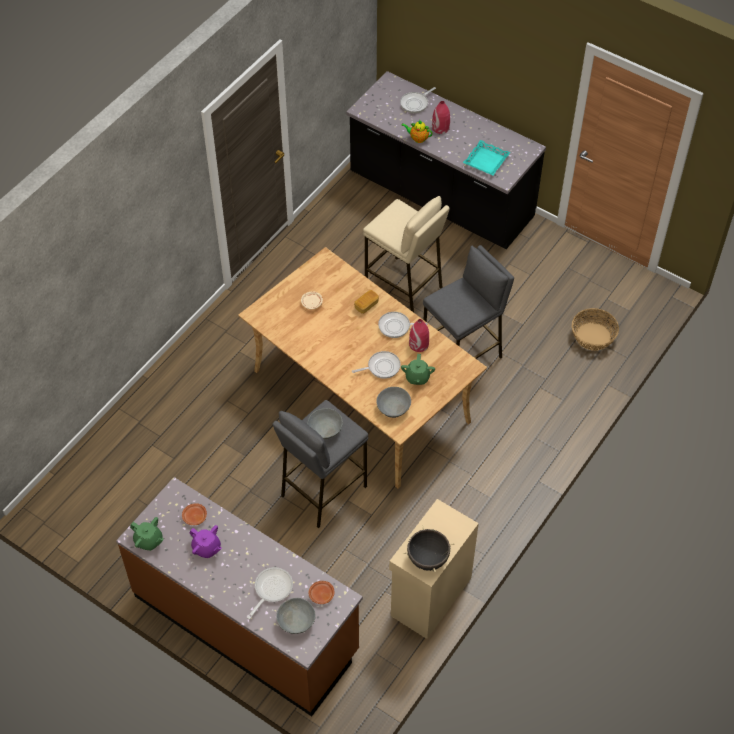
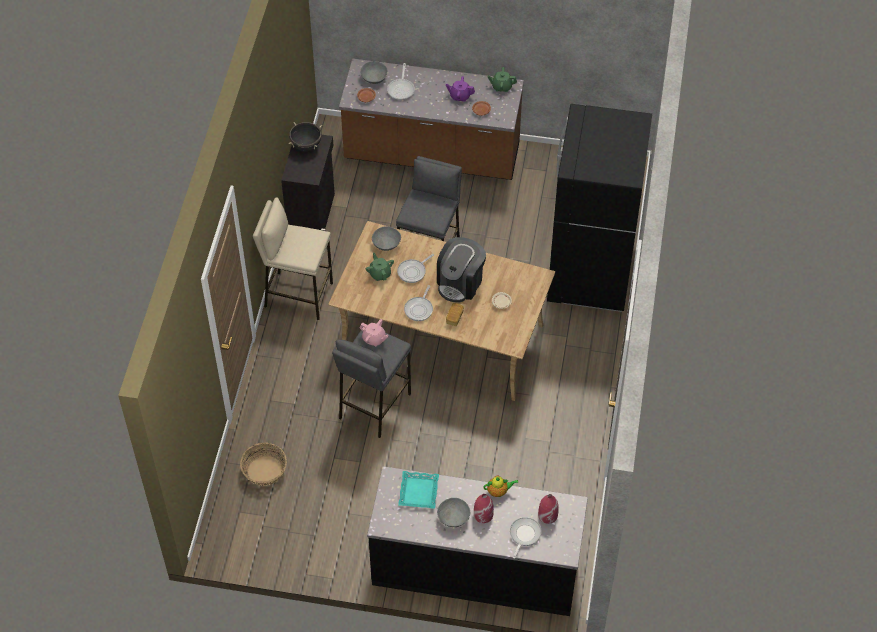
camera: 155 degrees right, 0 degrees up
(171, 405) = (590, 273): none -> black fridge
(325, 429) = (429, 208): grey bowl -> grey bowl (453, 518)
(340, 337) = (460, 282): none -> coffee machine
(396, 327) = (419, 309): frying pan -> frying pan turned 135 degrees clockwise
(404, 287) = (460, 452): beige stool -> beige stool (298, 295)
(419, 344) = (393, 301): red vase -> red vase (547, 515)
(429, 596) = (312, 215): beige cabinet -> black cabinet
(457, 312) = (374, 339): none -> pink teapot

